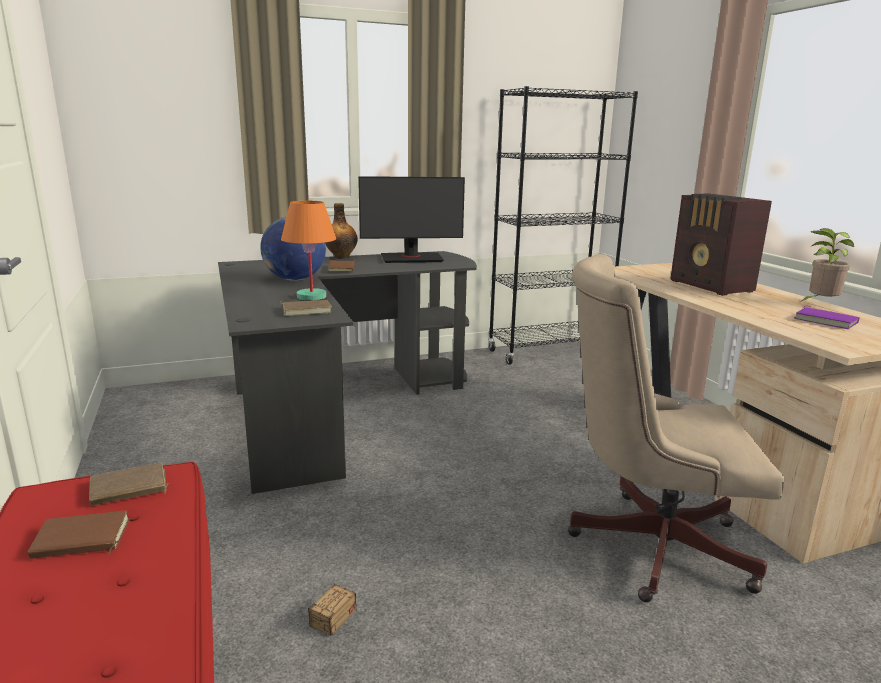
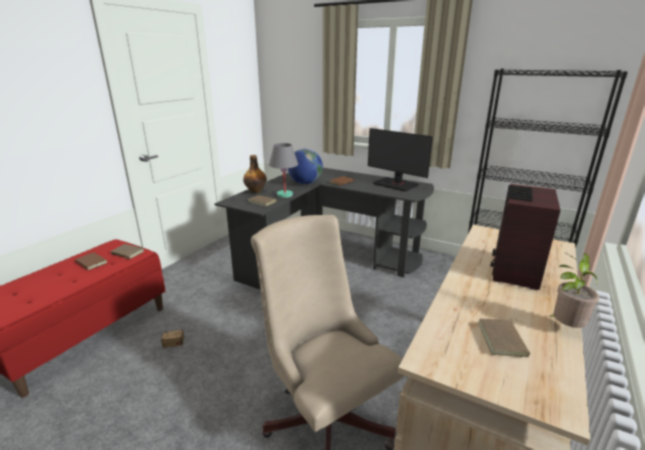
camera: 50 degrees right, 5 degrees up
(311, 296) = (284, 195): orange table lamp -> grey table lamp
(341, 257) = (362, 174): bottle -> bottle (256, 192)
(826, 321) = (504, 340): purple book -> brown book

